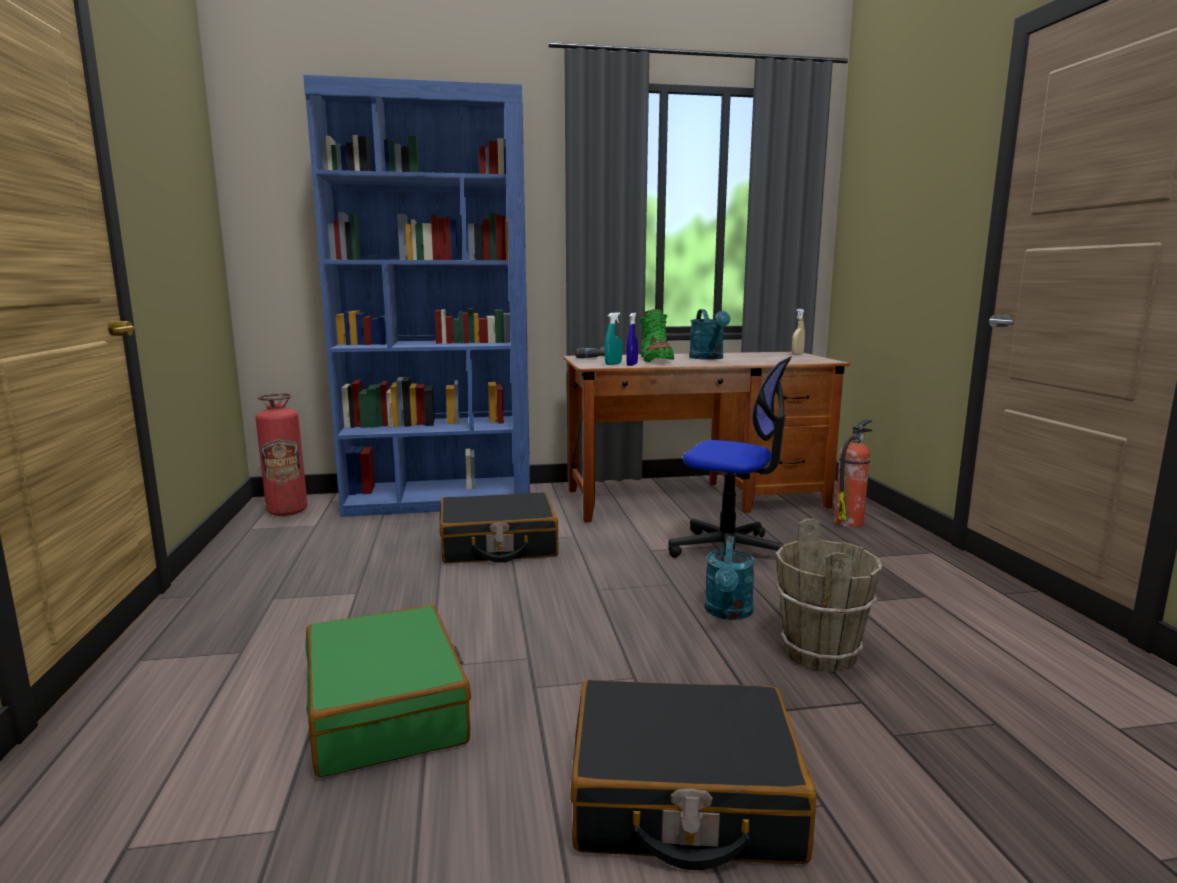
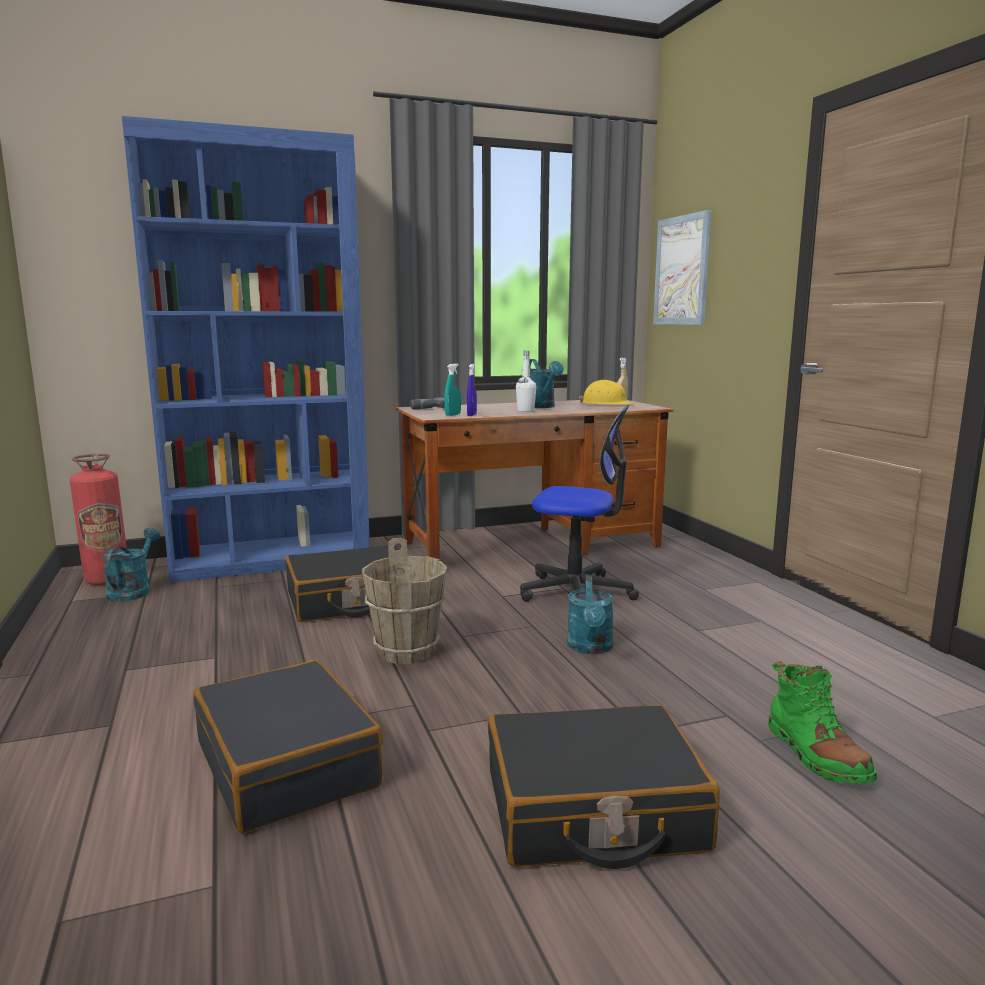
camera: 10 degrees left, 0 degrees up
(305, 523) = (132, 591): none -> turquoise watering can
(387, 709) = (288, 764): green suitcase -> black suitcase
(655, 360) = (491, 409): green boot -> green boot (816, 754)
(690, 362) = (525, 411): none -> white bottle
(779, 357) = (606, 404): none -> yellow hard hat
(821, 653) = (681, 677): brown bucket -> brown bucket (407, 651)
(849, 522) = (679, 558): fire extinguisher -> none
(868, 217) = (682, 270): none -> picture

